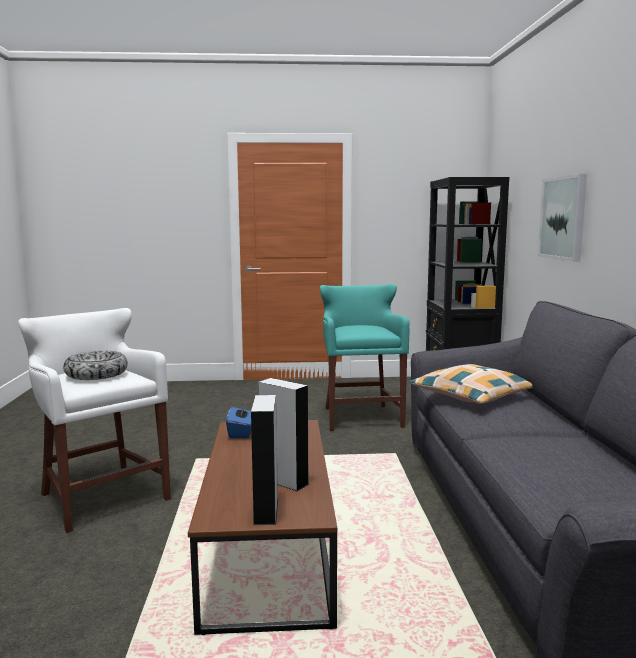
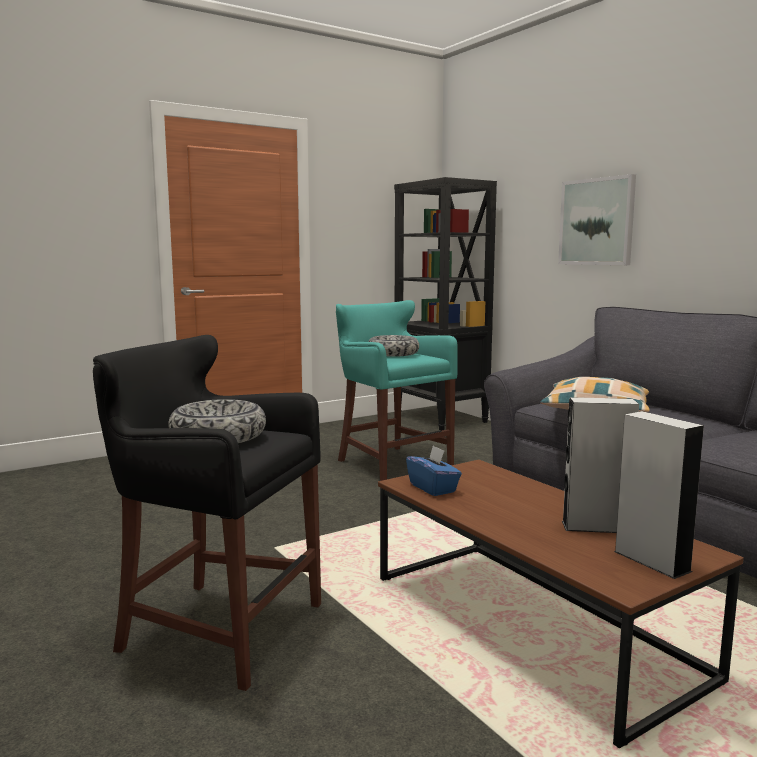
camera: 30 degrees left, 0 degrees up
(101, 496) = (216, 627): white stool -> black stool
(361, 328) = (393, 354): none -> bowl

